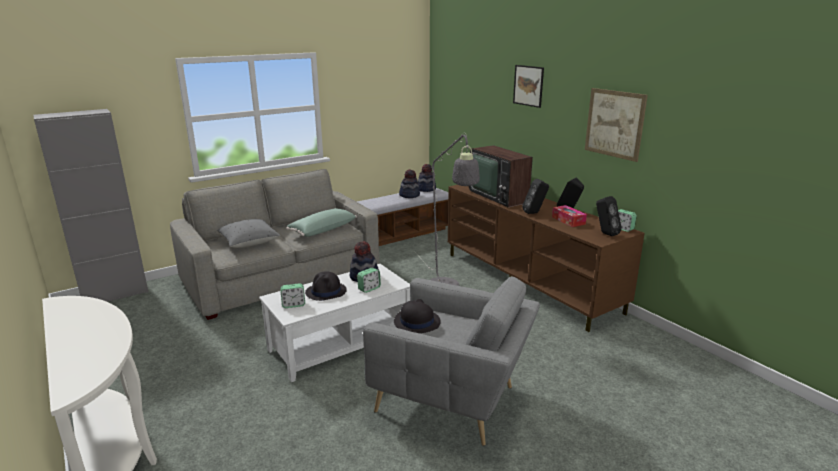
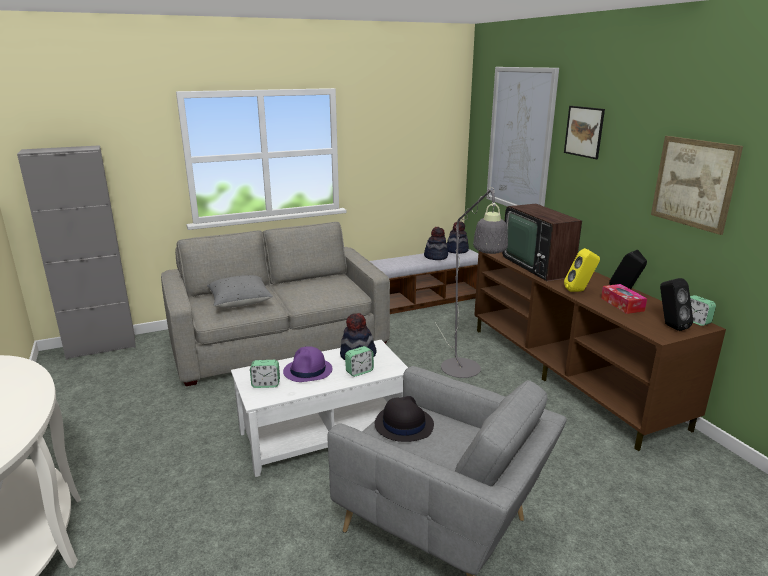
camera: 10 degrees right, 0 degrees up
(322, 230) = (325, 292): green pillow -> none
(326, 292) = (308, 371): black hat -> purple hat
(475, 93) = (520, 140): none -> picture
(535, 213) = (579, 291): black speaker -> yellow speaker

